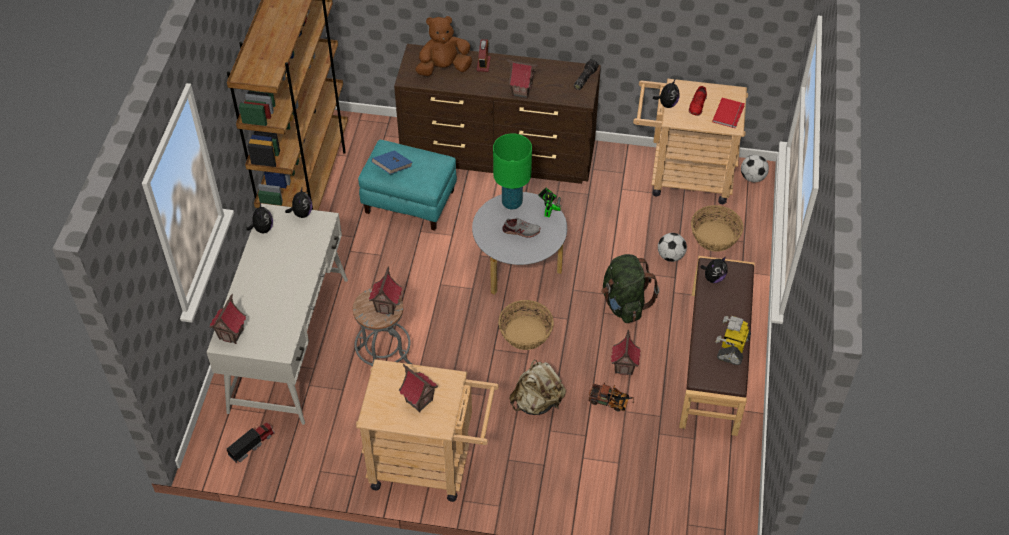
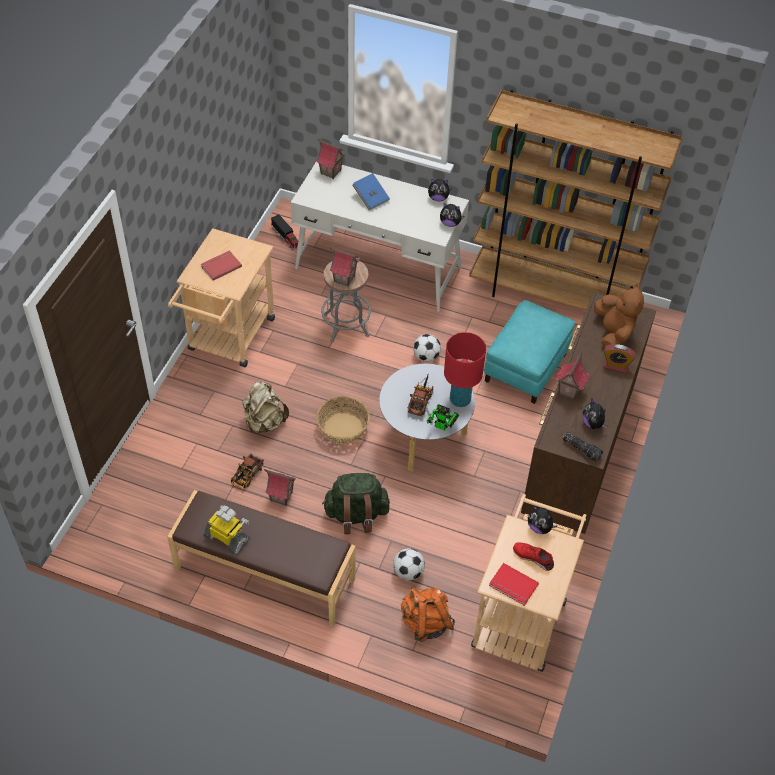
camera: 100 degrees right, 0 degrees up
(392, 168) = (530, 322): blue book -> blue book (371, 198)
(419, 401) = (220, 266): toy house -> red book
(512, 203) = (460, 400): green table lamp -> red table lamp
(521, 231) = (421, 400): grey shoe -> toy truck
(713, 278) = (318, 546): plush toy -> plush toy (593, 423)
(715, 237) = (425, 623): basket -> orange backpack
(752, 177) = (508, 689): football -> football (426, 356)

